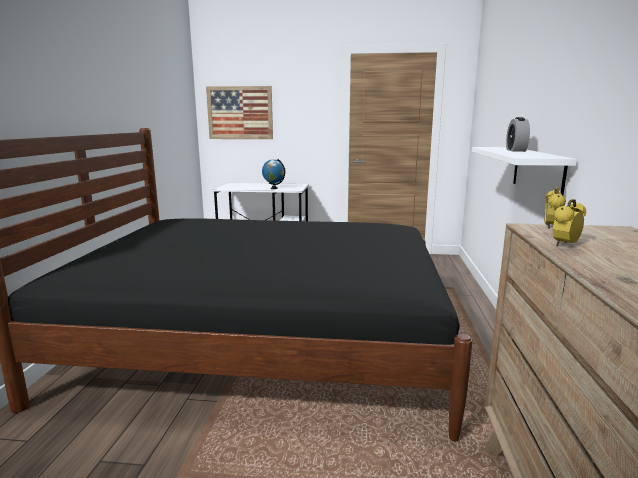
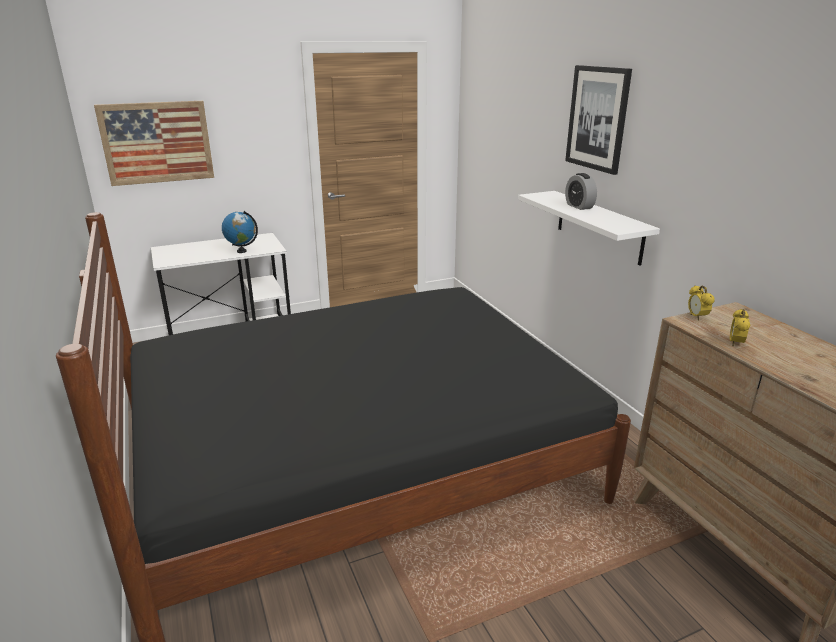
camera: 30 degrees left, 10 degrees up
(542, 65) = (597, 118): none -> picture

